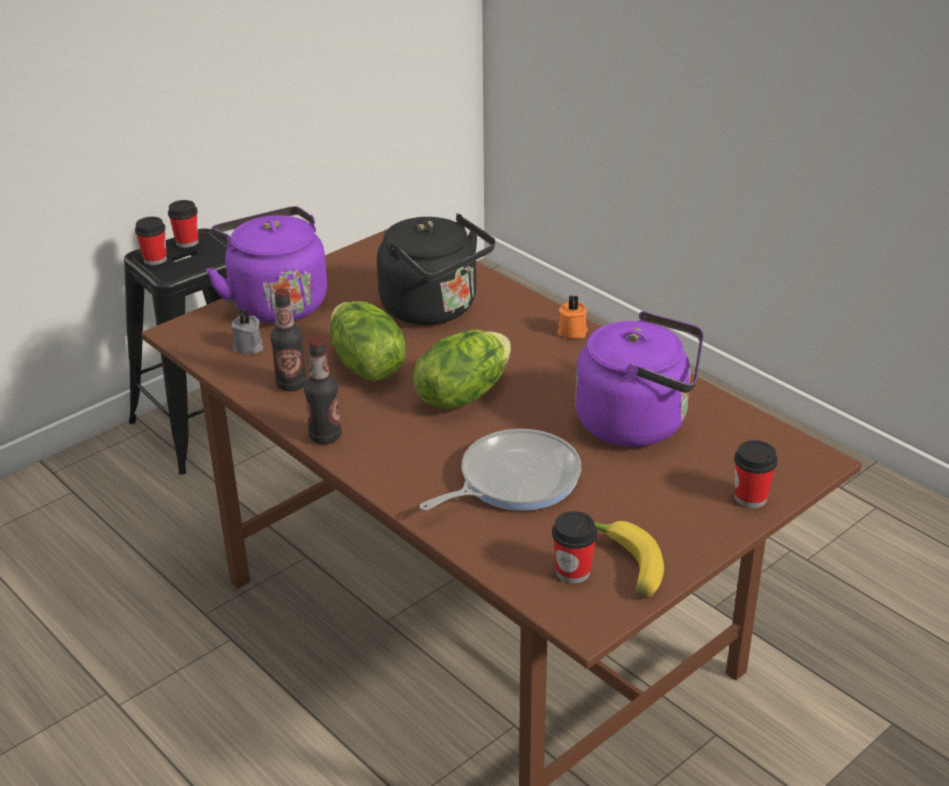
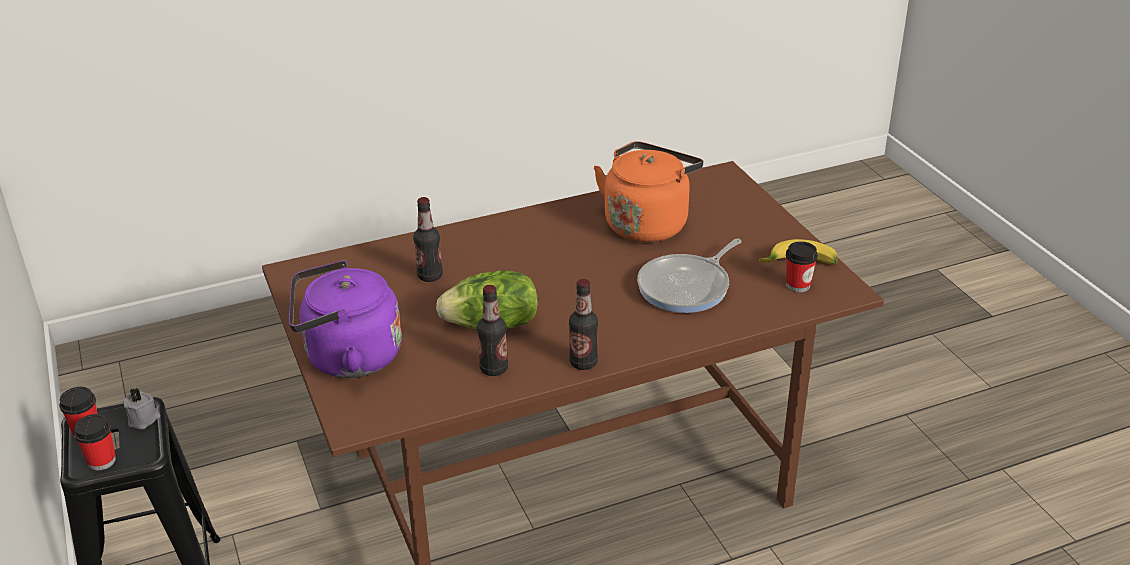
camera: 70 degrees left, 0 degrees up
(248, 347) = (414, 384): grey candle -> grey candle (144, 419)
(434, 309) = (430, 276): black kettle -> bottle
(462, 394) = (565, 287): lettuce -> none
(513, 480) = (687, 287): frying pan -> frying pan turned 120 degrees counterclockwise
(571, 331) = (511, 222): orange candle -> none
(638, 423) = (647, 223): purple kettle -> orange kettle
(750, 498) = (750, 205): cup -> none

